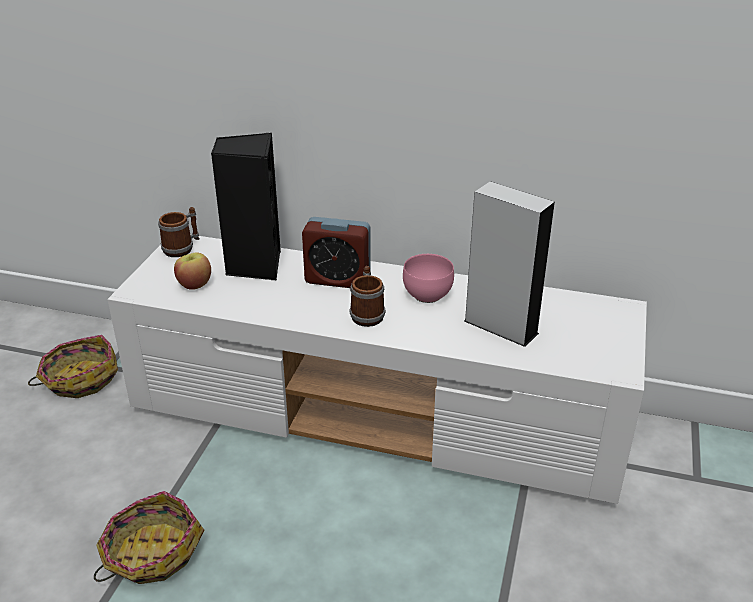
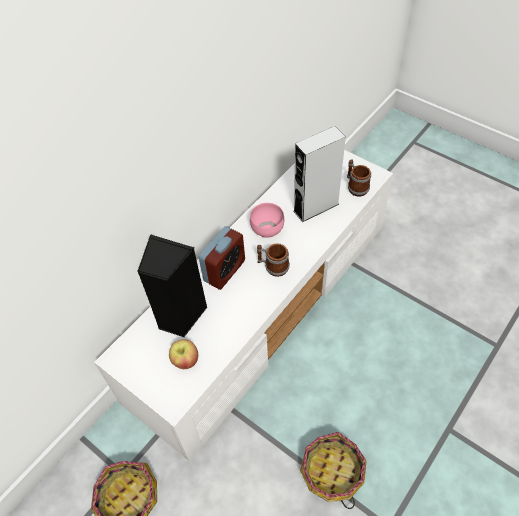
camera: 65 degrees left, 20 degrees up
(182, 248) = (125, 359): mug -> mug (355, 186)

